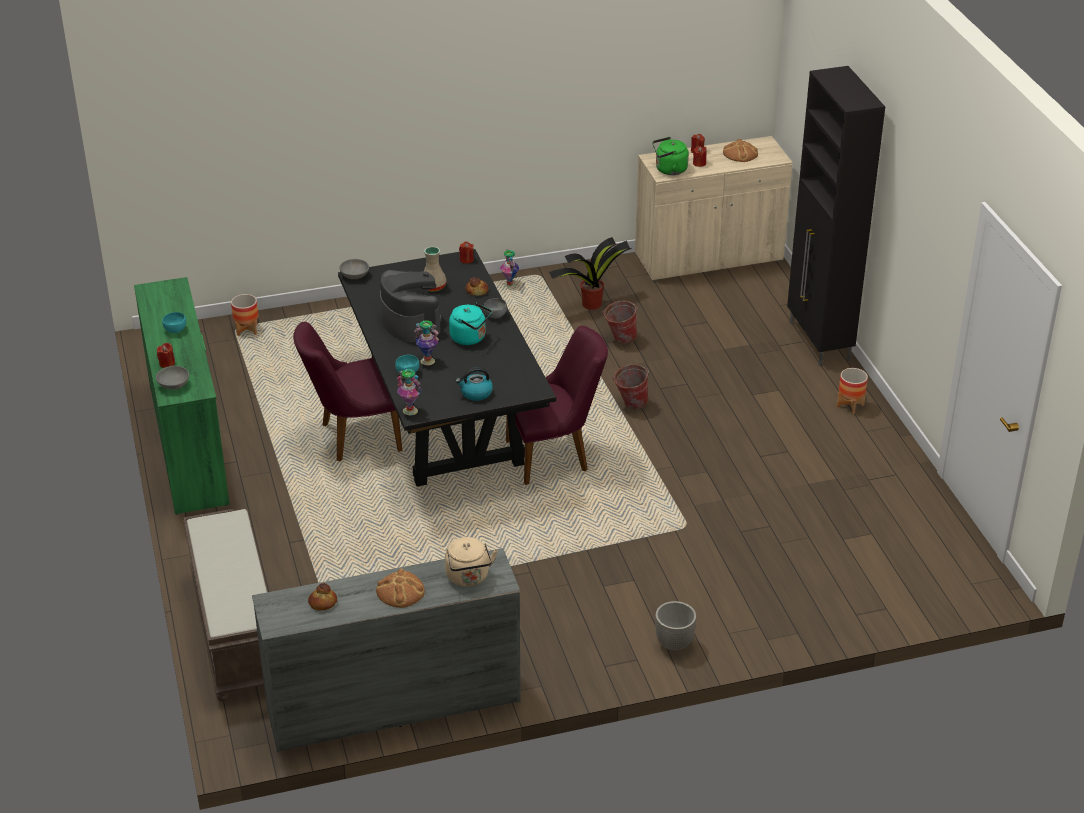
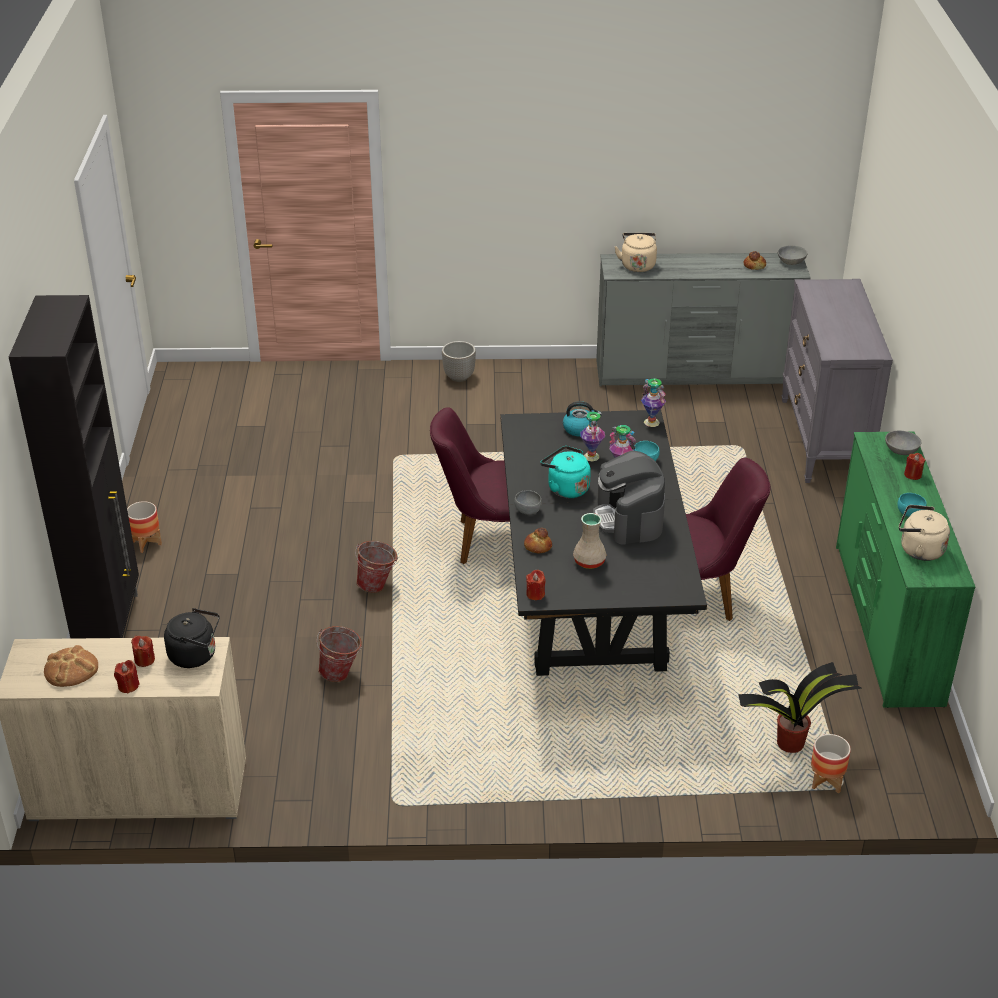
camera: 165 degrees left, 0 degrees up
(173, 303) = (918, 550): none -> beige kettle
(235, 630) = (824, 440): brown bench -> grey dresser
(355, 275) = (685, 594): grey bowl -> grey bowl (791, 261)
(400, 591) = (692, 264): bread -> none
(510, 285) = (442, 792): vase -> vase (591, 456)
(590, 304) = (349, 736): potted plant -> potted plant (792, 743)
(669, 170) = (196, 655): green kettle -> black kettle

